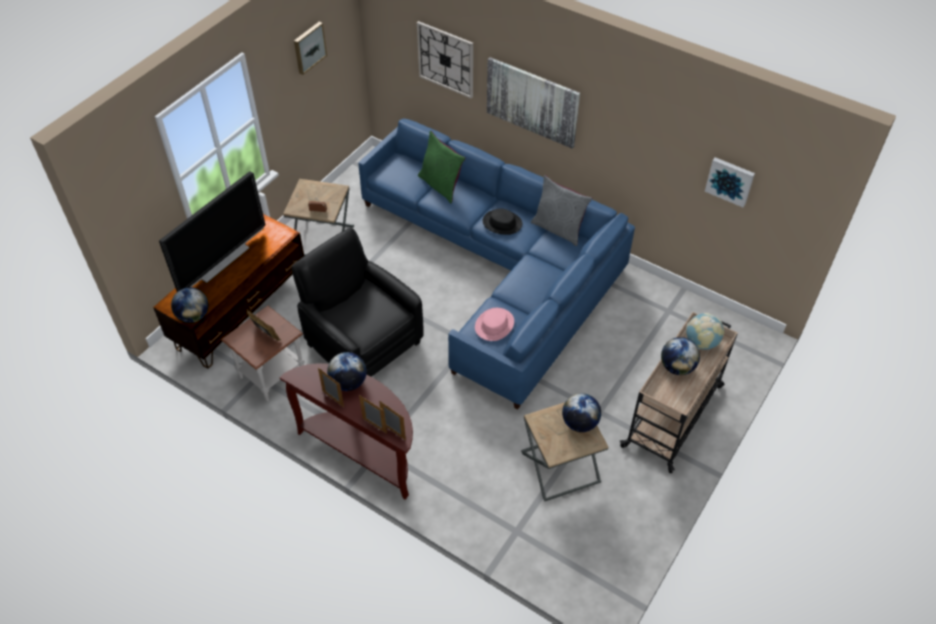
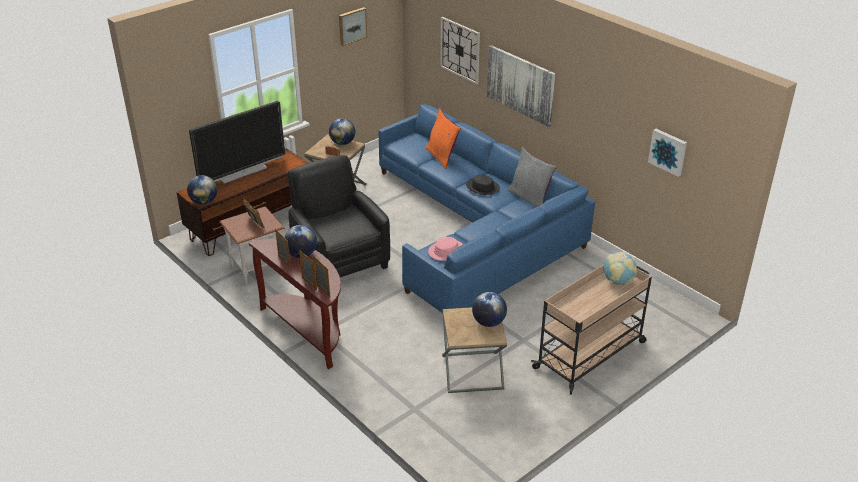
camera: 15 degrees right, 15 degrees down
(441, 185) = (442, 157): green pillow -> orange pillow
(677, 367) = (588, 294): globe -> globe (342, 143)

